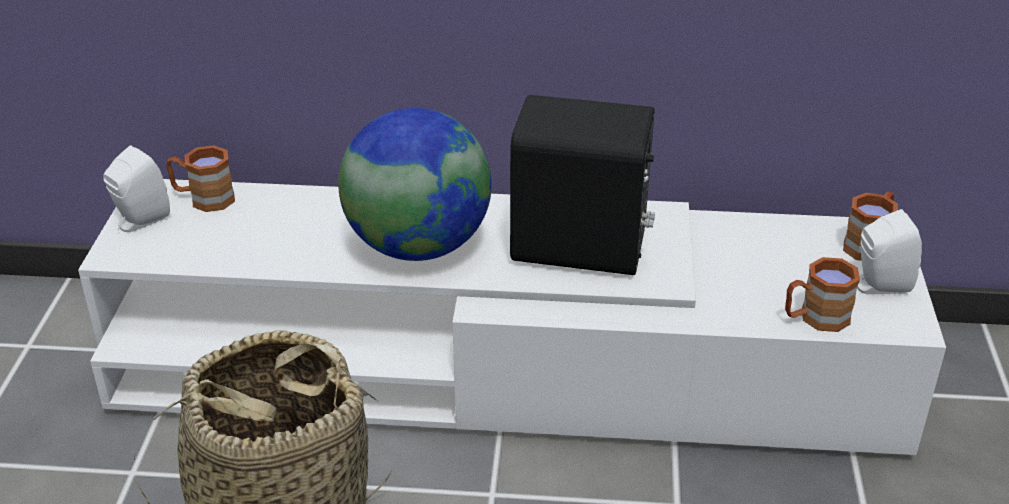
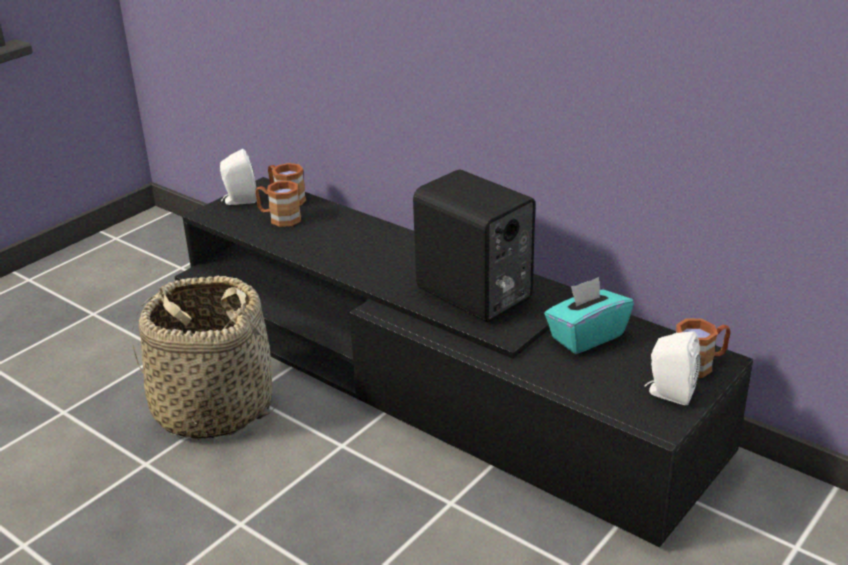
camera: 35 degrees right, 5 degrees down
(418, 246) = (374, 262): globe -> none
(504, 369) = (427, 377): white tv stand -> black tv stand
(736, 253) = (586, 336): none -> turquoise tissue box
(815, 318) = (591, 395): brown mug -> brown mug (279, 218)

